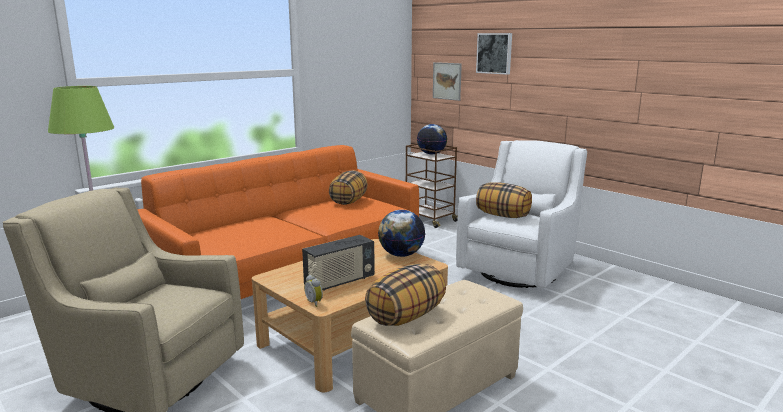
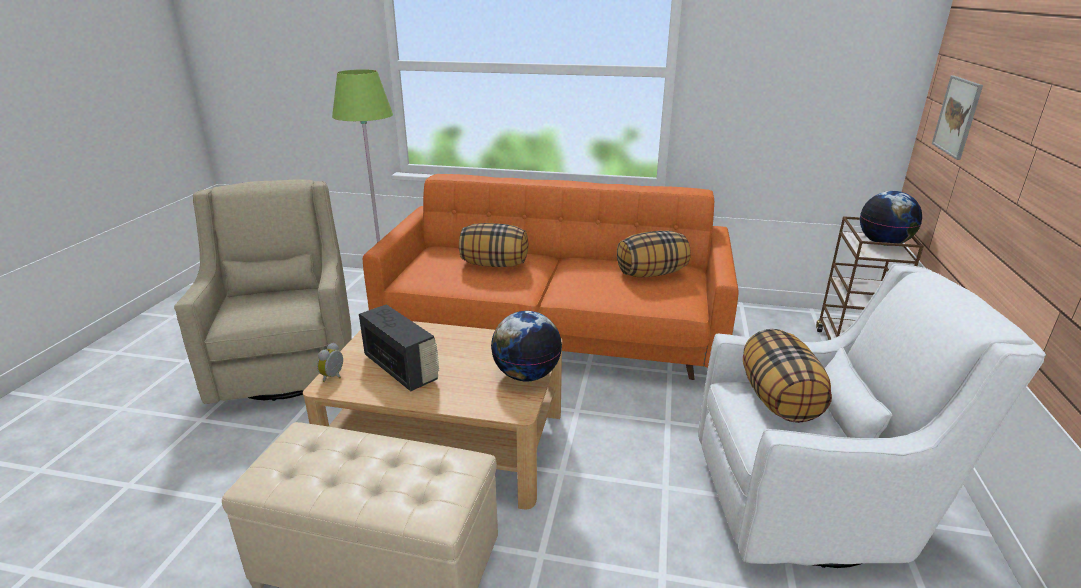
camera: 55 degrees right, 10 degrees up
(339, 282) = (401, 368): radio -> radio turned 150 degrees counterclockwise
(406, 316) = (322, 451): pillow -> pillow (494, 264)
(494, 53) = (1031, 73): picture -> none

